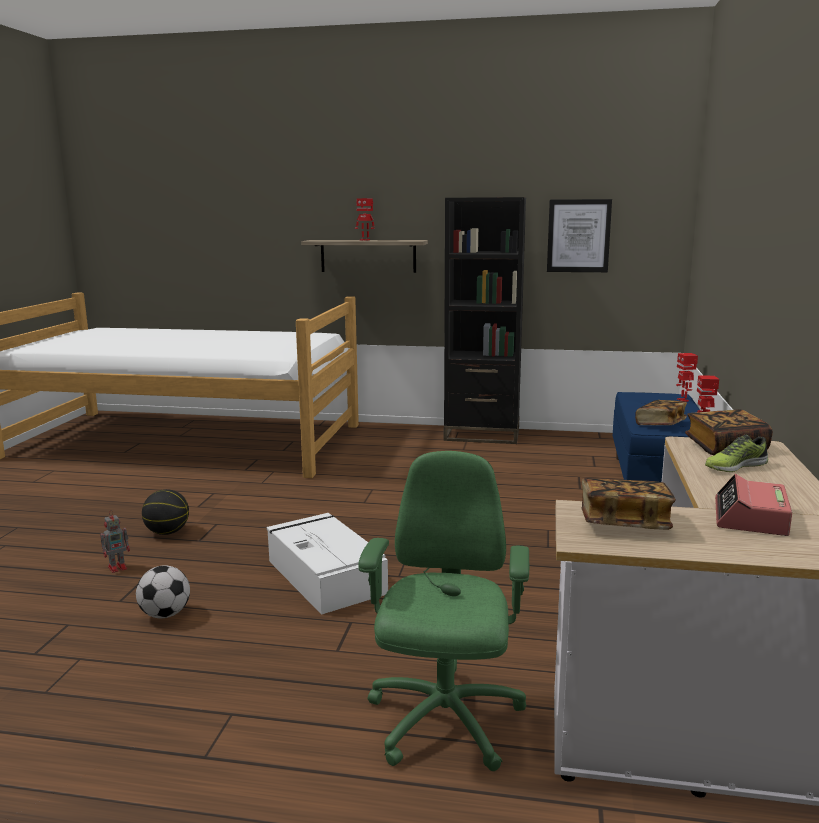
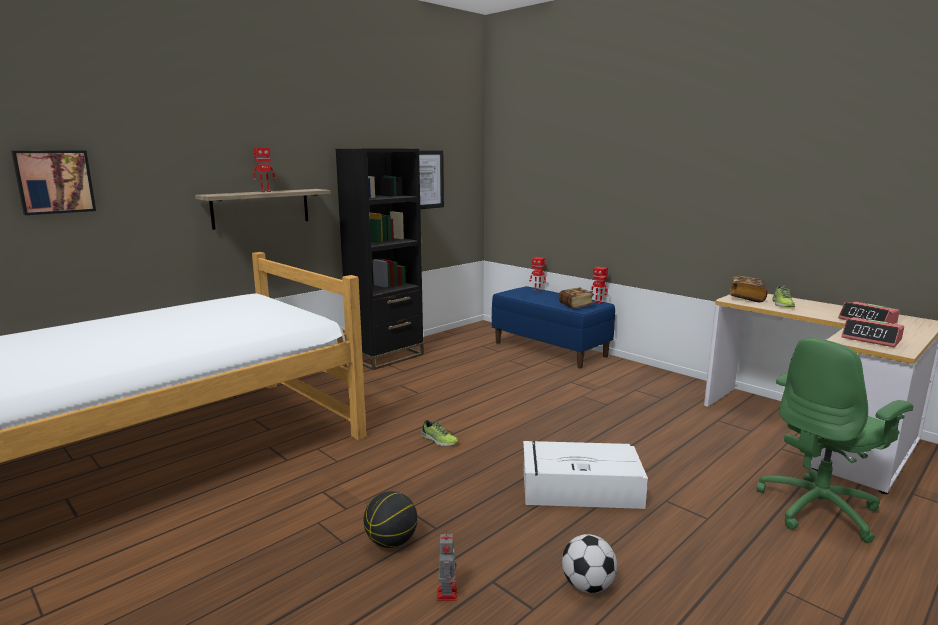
camera: 55 degrees left, 0 degrees up
(213, 225) = (54, 182): none -> picture
(342, 501) = (438, 440): none -> shoe
(444, 722) = (819, 509): green office chair -> green office chair turned 75 degrees counterclockwise
(624, 523) = (871, 339): book -> alarm clock

